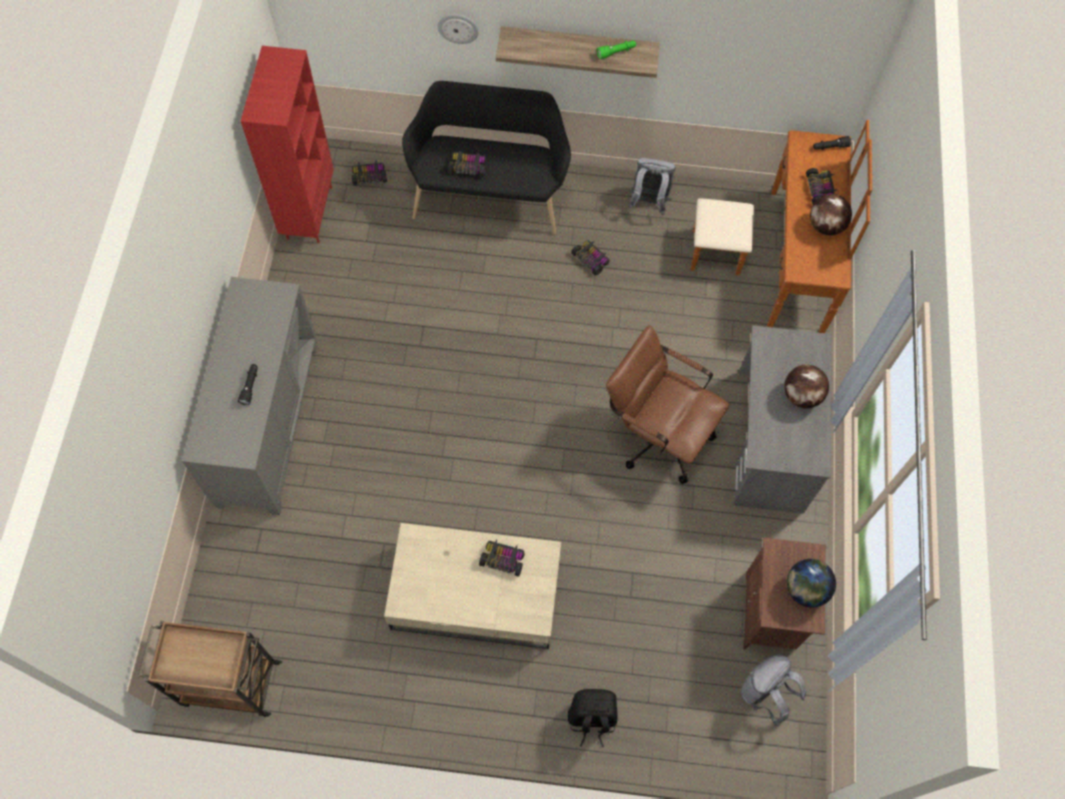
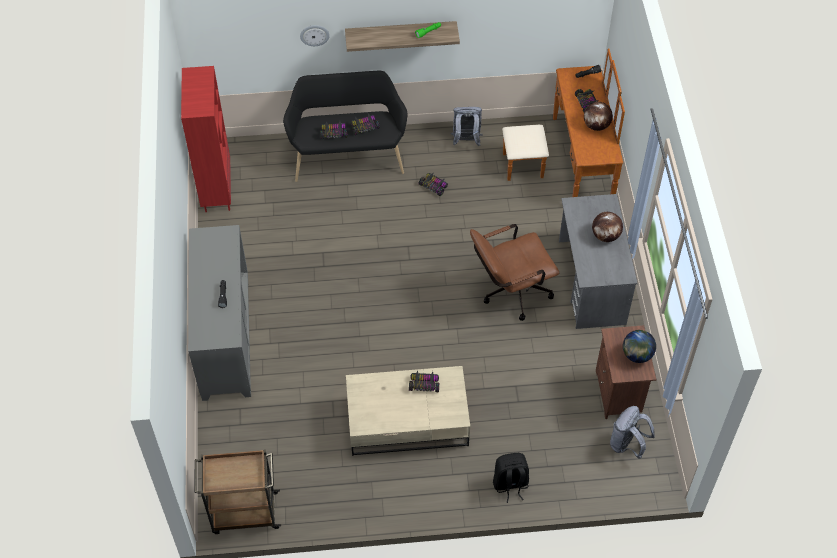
camera: 10 degrees left, 10 degrees down
(369, 176) = (255, 158): toy car -> toy car (364, 127)
(656, 434) = (510, 293): brown office chair -> brown office chair turned 45 degrees counterclockwise

